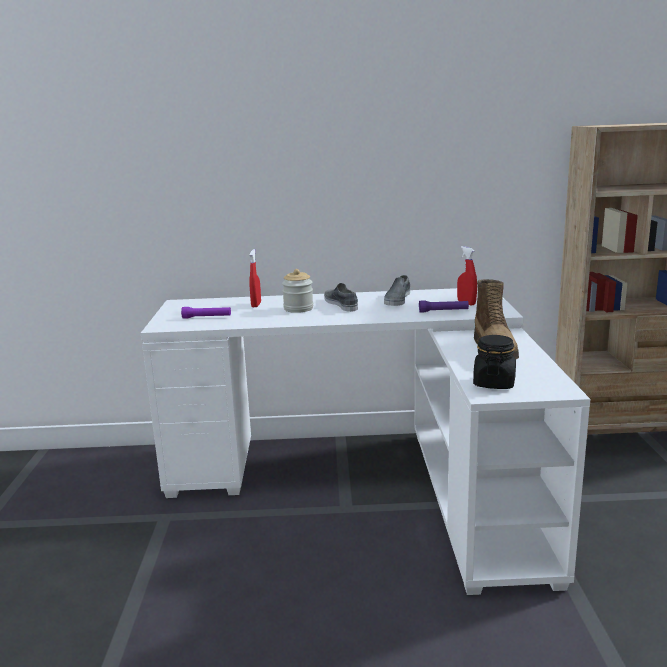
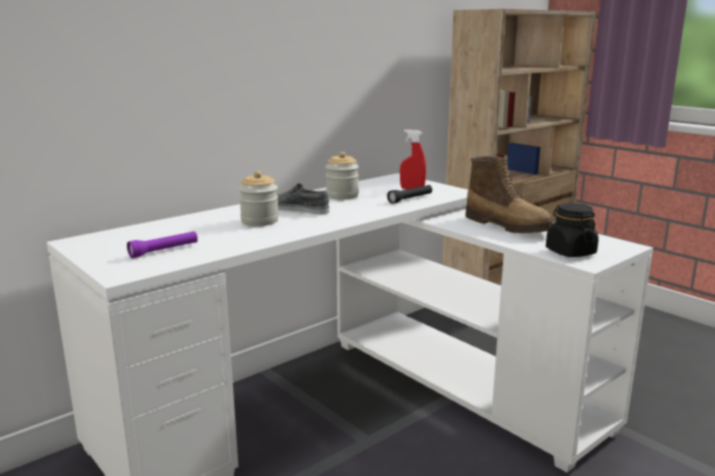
camera: 40 degrees left, 0 degrees up
(256, 305) = (197, 226): red spray bottle -> none
(397, 299) = (342, 196): grey shoe -> jar
(443, 311) = (410, 199): purple flashlight -> black flashlight

